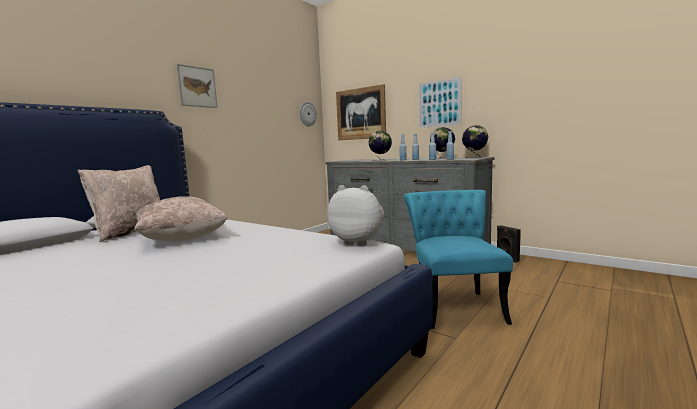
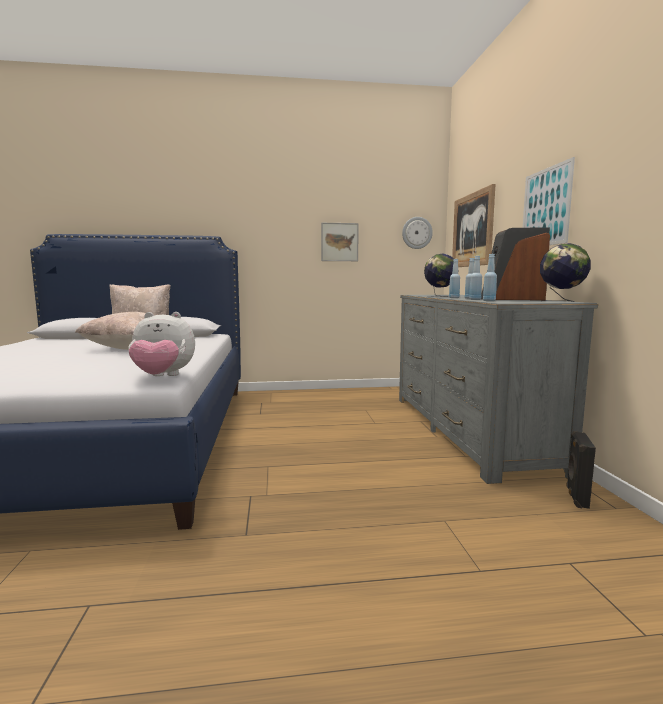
camera: 45 degrees right, 0 degrees up
(197, 87) = (265, 210): picture -> picture (339, 242)
(358, 242) = (163, 377): plush toy -> plush toy turned 105 degrees clockwise
(442, 158) = (512, 299): globe -> speaker
(454, 305) = (336, 508): turquoise chair -> none

